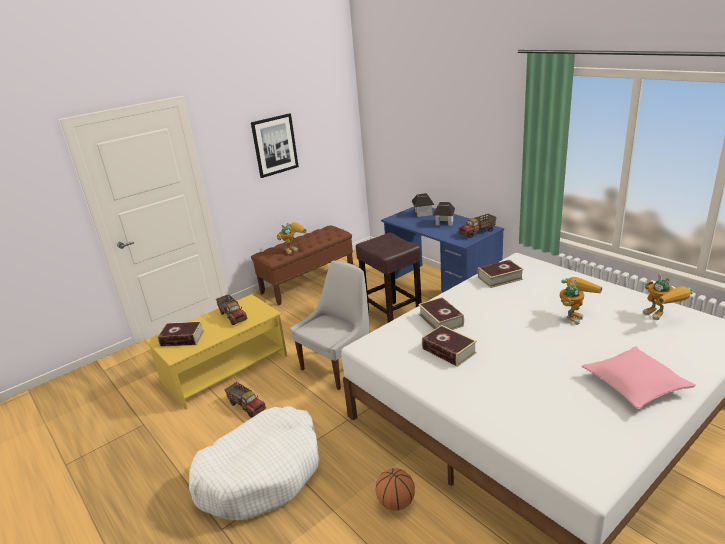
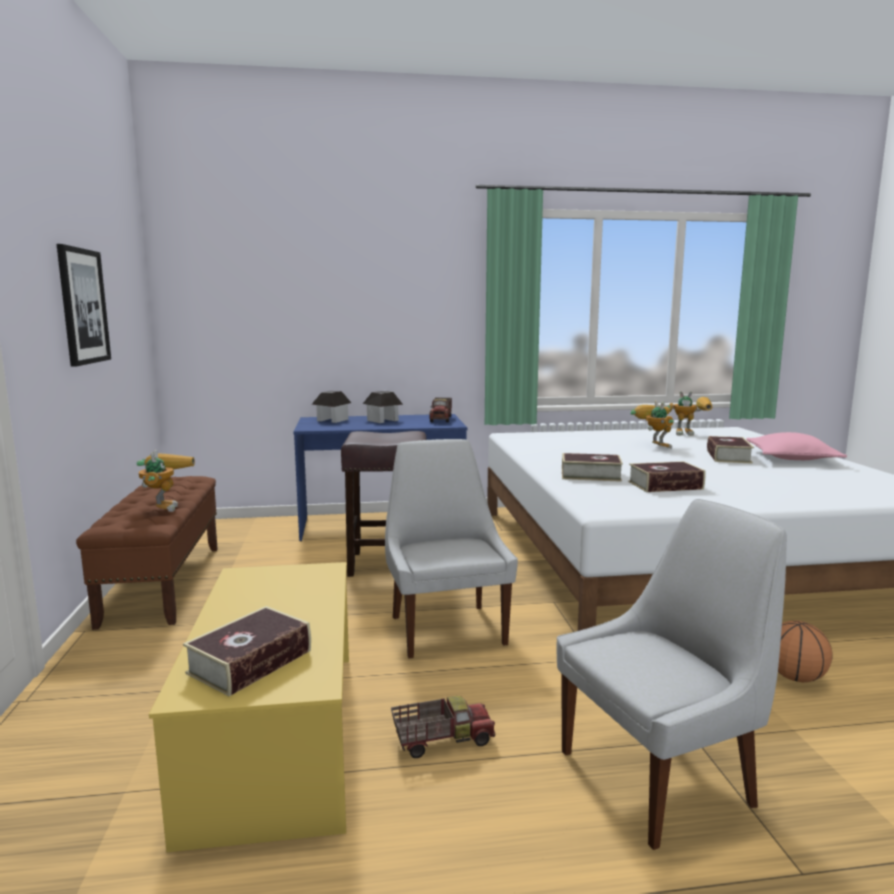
camera: 60 degrees left, 15 degrees down
(233, 316) = (271, 596): toy truck -> none
(261, 473) = (660, 776): white dog bed -> white chair
(500, 278) = (536, 445): book -> book (728, 457)

